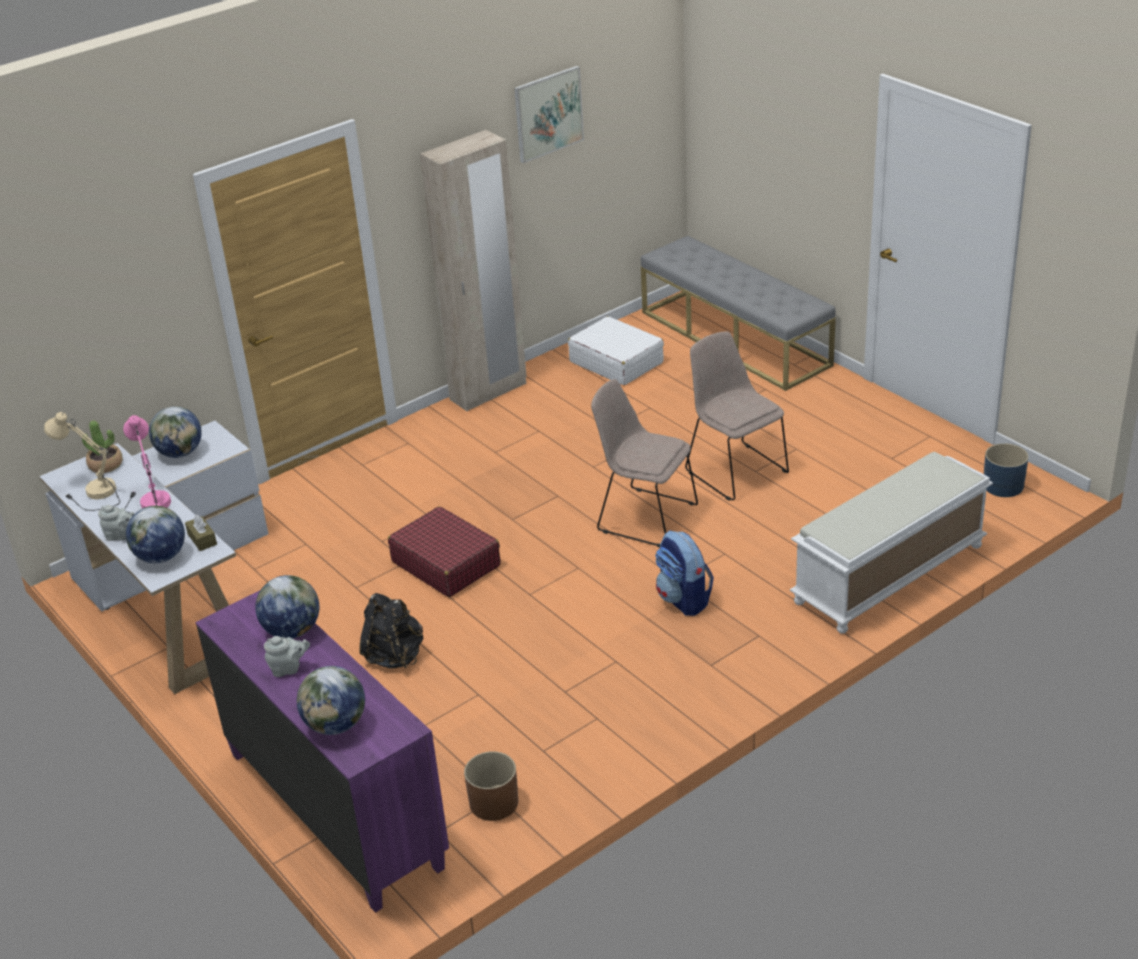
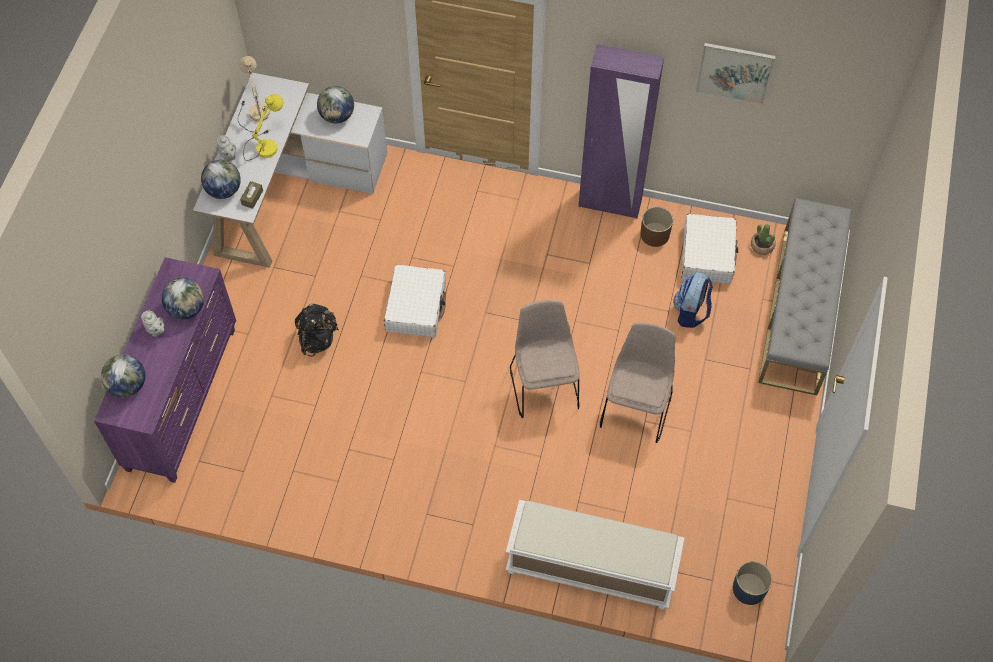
camera: 50 degrees right, 25 degrees up
(106, 465) = (284, 95): potted plant -> potted plant (762, 245)
(146, 503) = (264, 144): pink table lamp -> yellow table lamp
(446, 563) = (416, 306): red suitcase -> white suitcase
(488, 392) = (610, 204): beige wardrobe -> purple wardrobe
(493, 802) = (237, 473): brown planter -> brown planter (654, 234)
(684, 599) = (477, 461): backpack -> backpack (691, 312)

